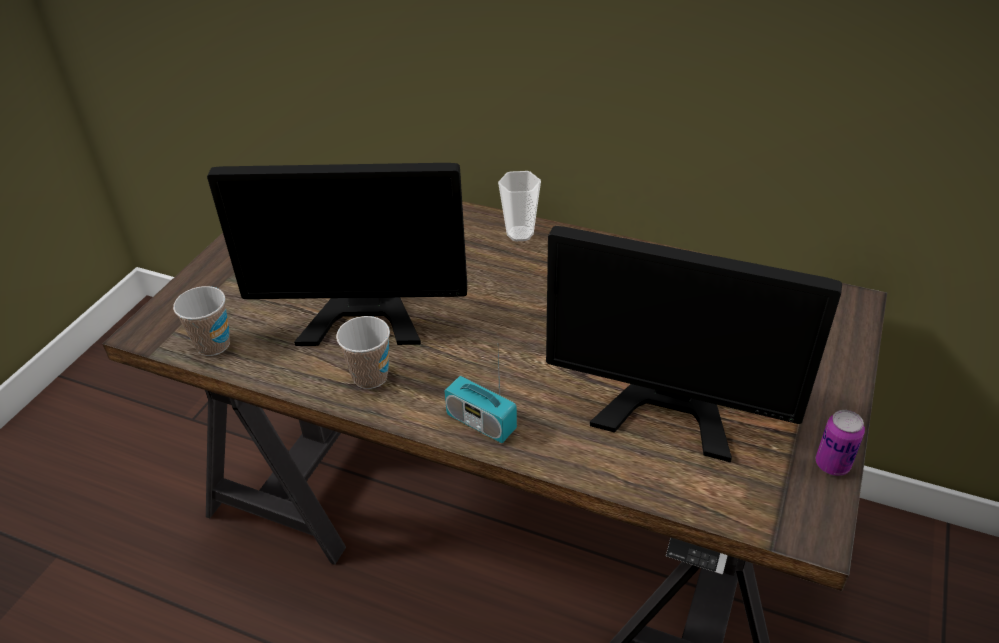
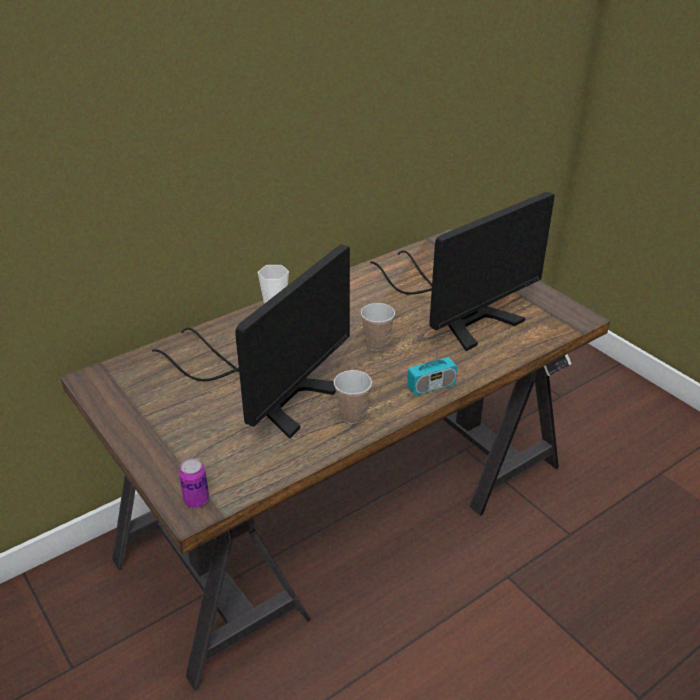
camera: 60 degrees left, 5 degrees down
(213, 345) = (247, 478): cup -> cup (377, 344)
(832, 464) = (547, 295): can -> can (196, 500)

